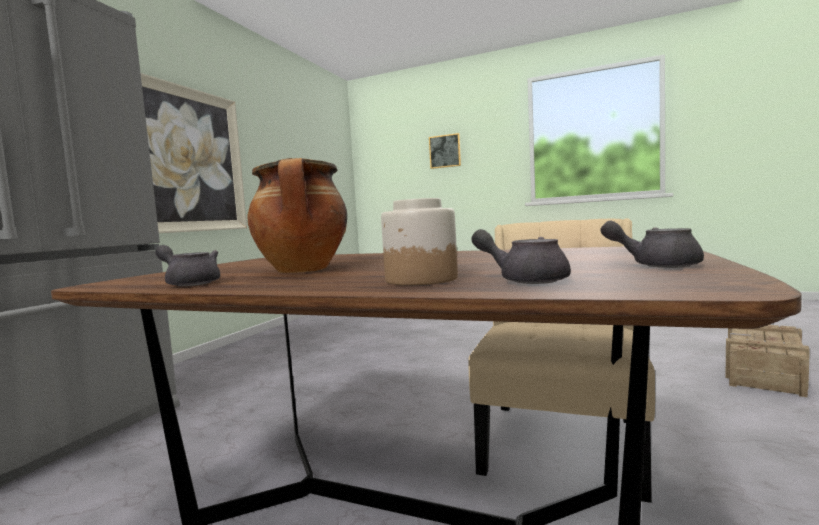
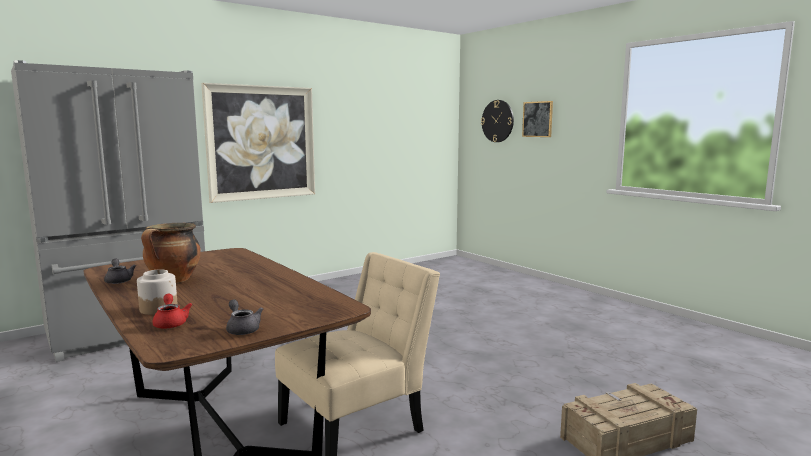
camera: 30 degrees right, 5 degrees up
(400, 158) = (497, 121): none -> wall clock
(525, 280) = (171, 323): grey teapot -> red teapot

